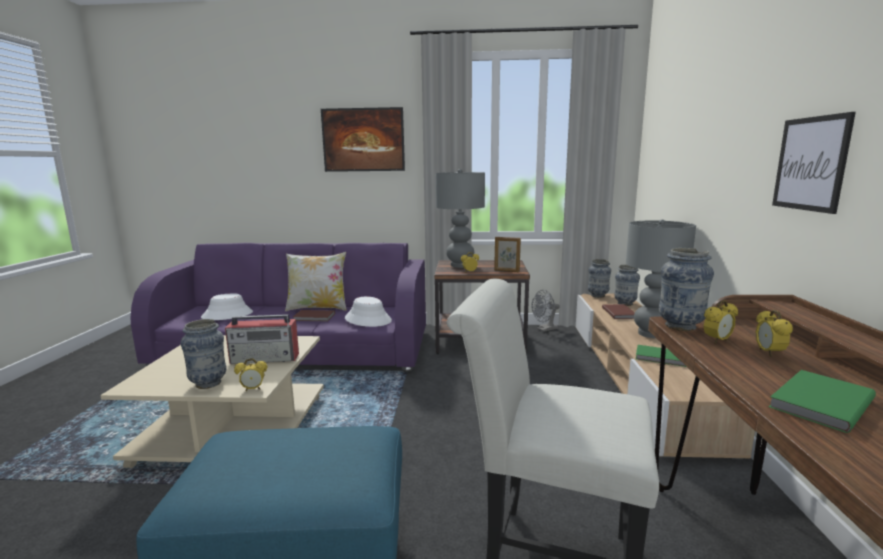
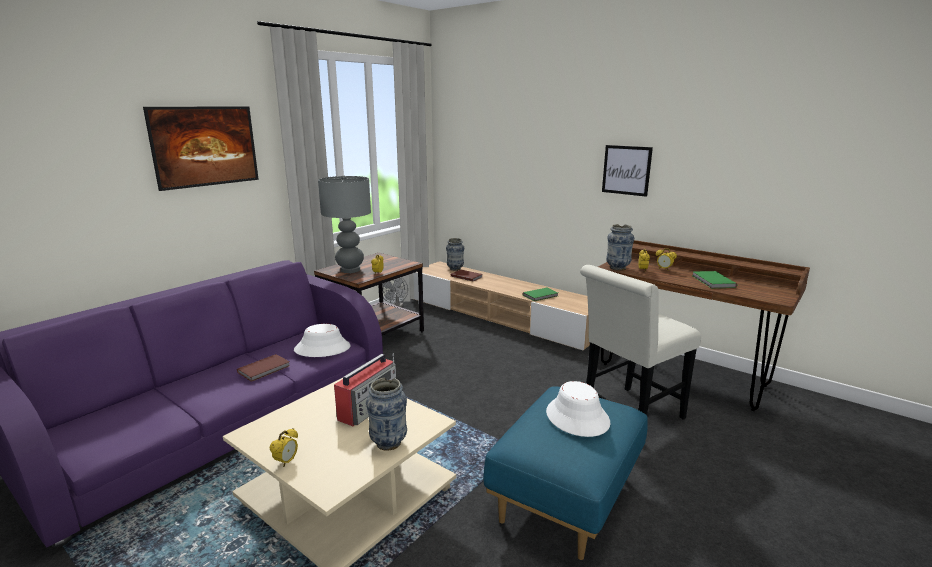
camera: 55 degrees left, 5 degrees up
(227, 315) = (141, 415): white hat -> white hat (577, 417)
(253, 389) = (431, 423): alarm clock -> alarm clock (286, 462)
(318, 308) = (234, 362): pillow -> none
(506, 271) = (399, 264): picture frame -> none
(598, 296) = (428, 268): vase -> none
(650, 334) = (508, 284): grey table lamp -> none

